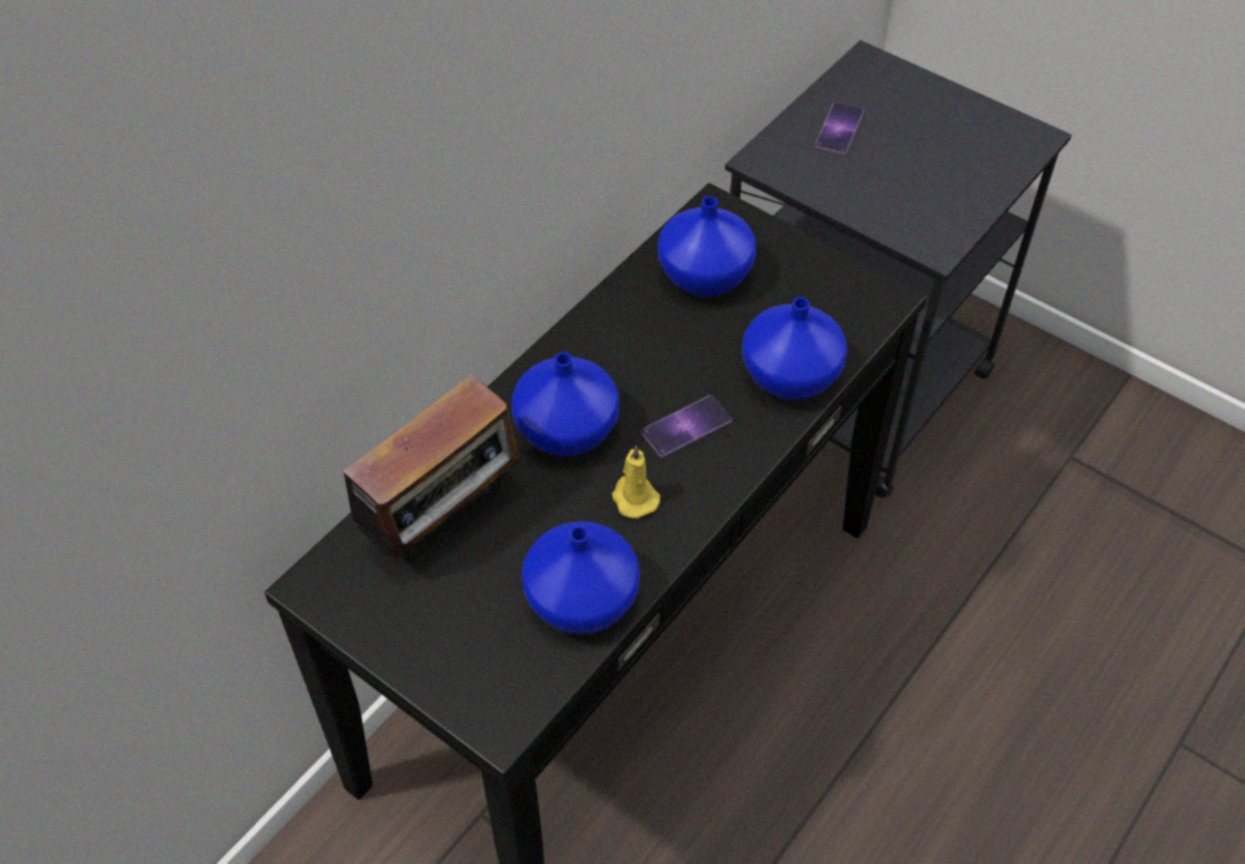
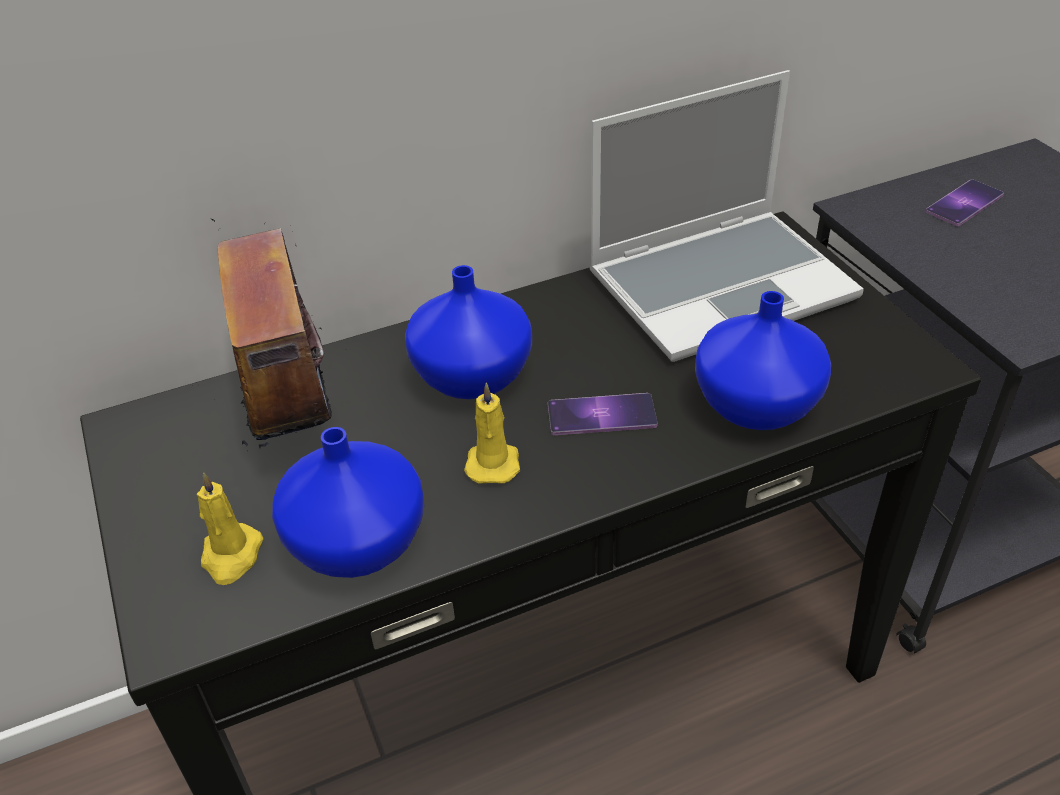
camera: 30 degrees right, 10 degrees down
(446, 521) = (290, 415): radio -> radio turned 90 degrees clockwise
(496, 650) = (231, 556): none -> yellow candle
(704, 274) = (722, 285): blue vase -> laptop

